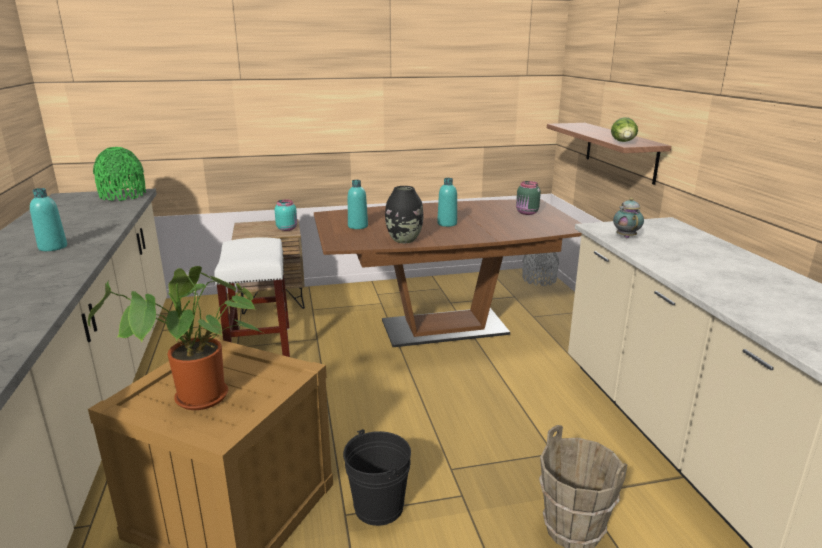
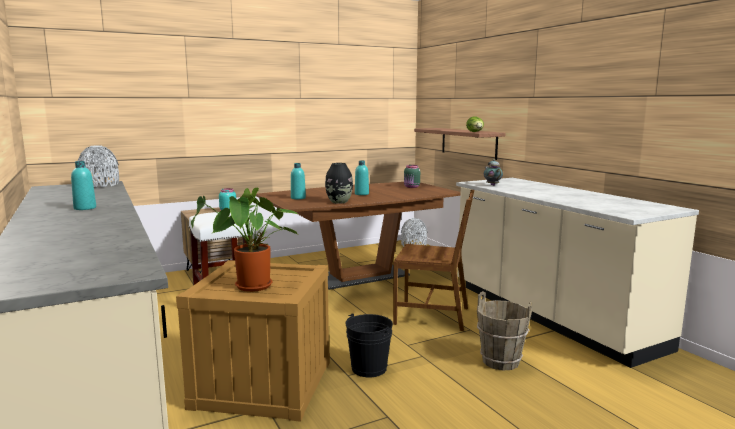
camera: 15 degrees left, 10 degrees down
(123, 195) = (100, 185): green vase -> grey vase
(510, 416) = (432, 315): none -> brown chair

